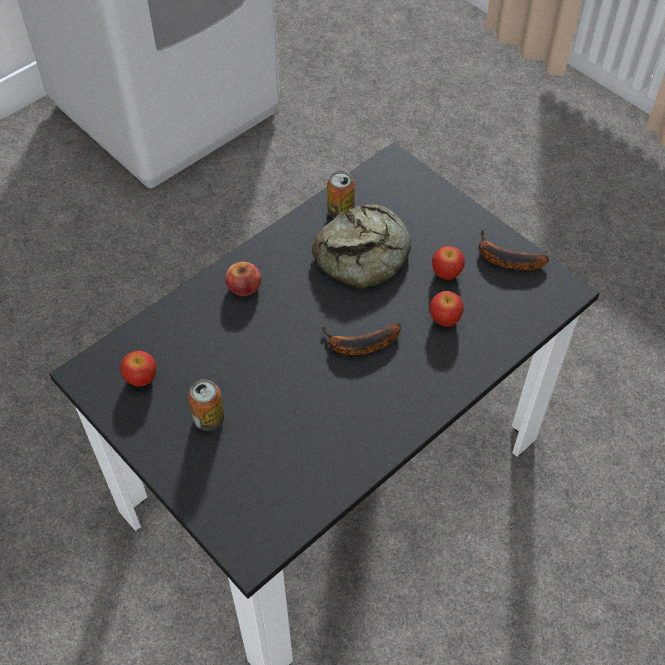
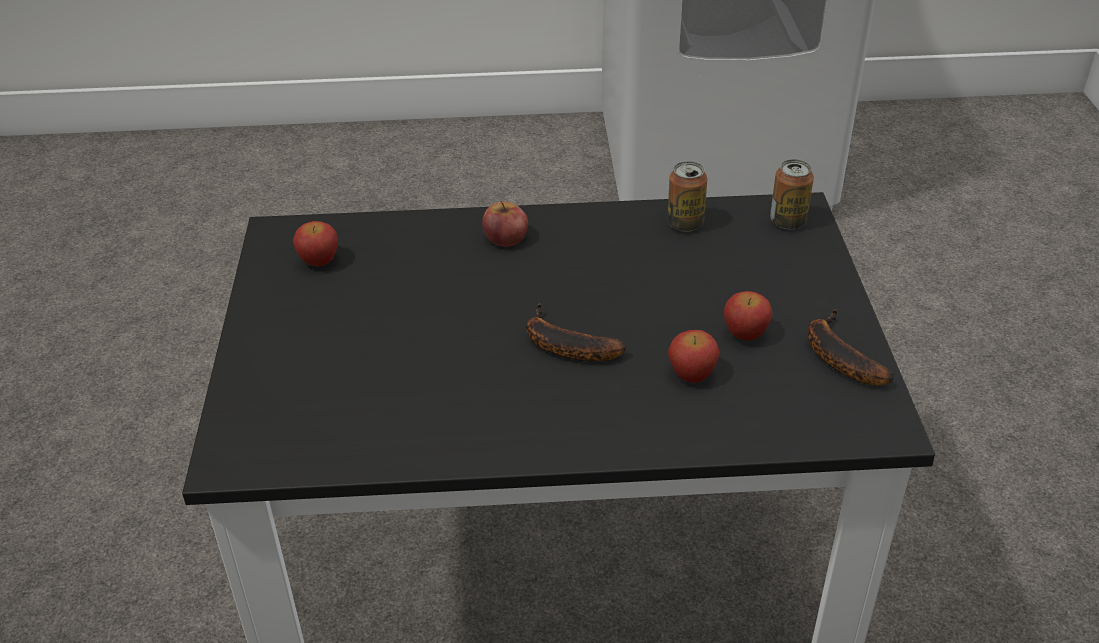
camera: 40 degrees right, 15 degrees down
(209, 419) = (336, 325): can -> can (787, 221)
(365, 254) = (669, 271): bread -> none

